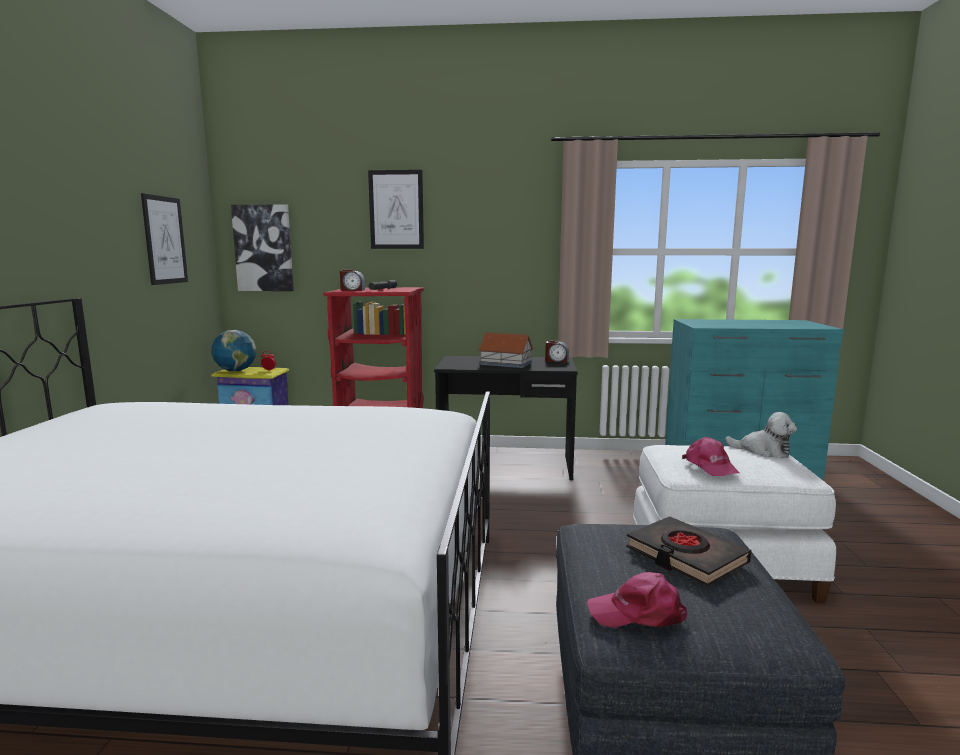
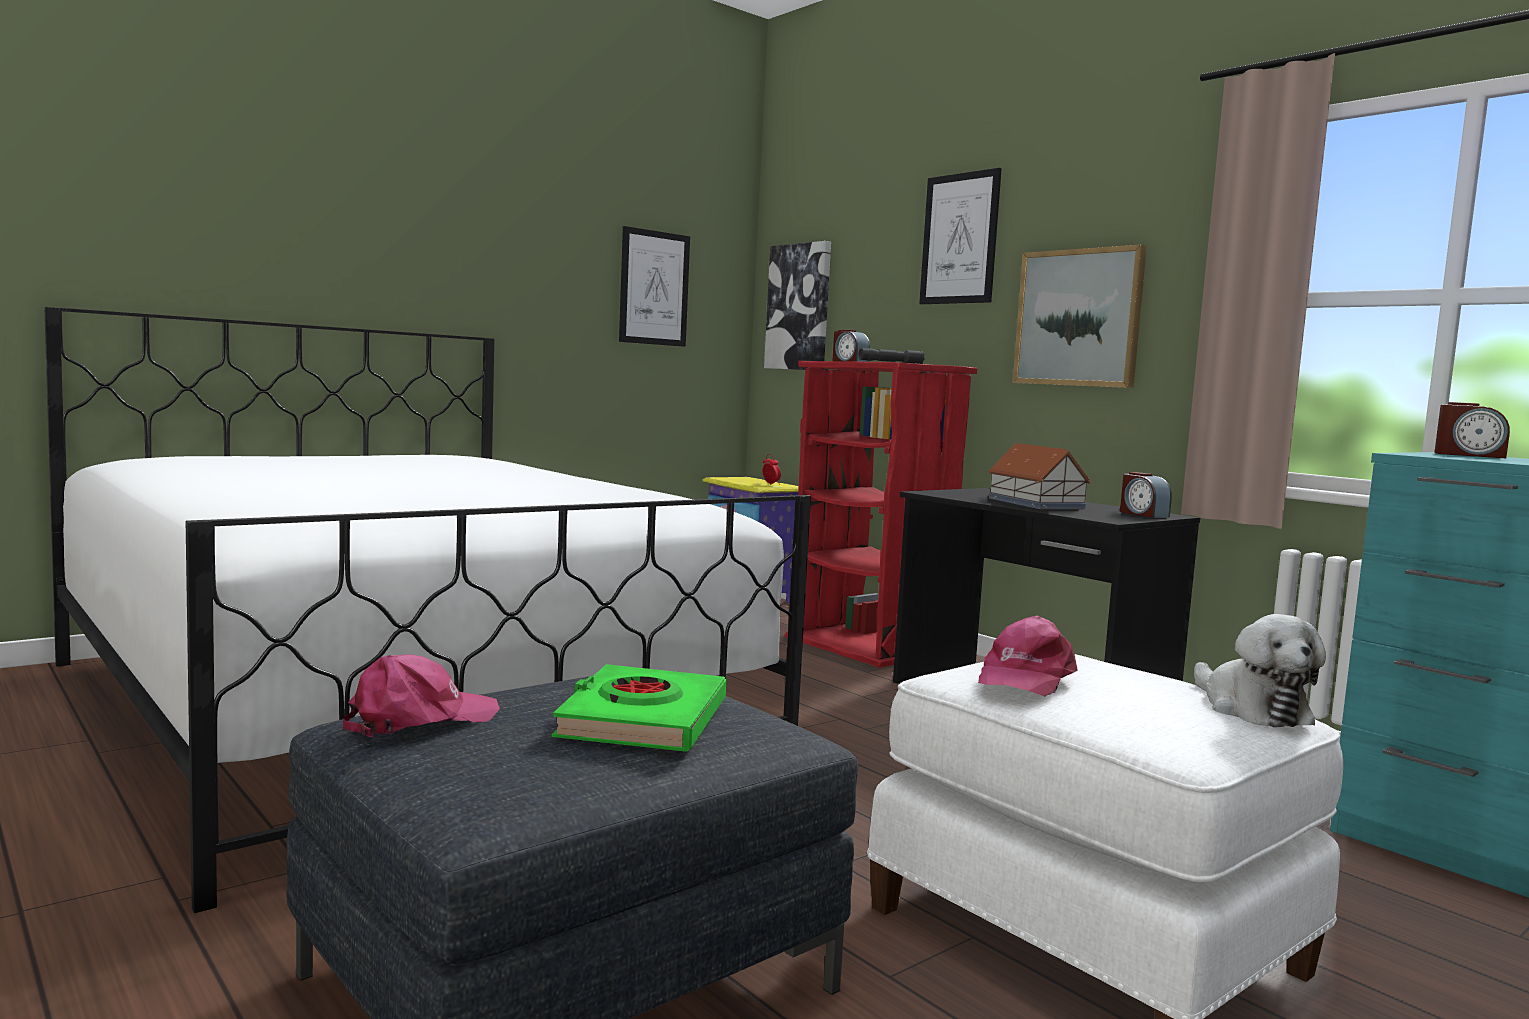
camera: 45 degrees right, 5 degrees down
(235, 371) = (734, 479): globe -> none
(482, 258) = (1079, 318): none -> picture
(638, 613) = (419, 719): pink cap -> pink cap turned 90 degrees clockwise
(685, 556) = (642, 721): black book -> green book
(700, 322) = (1469, 455): none -> alarm clock

